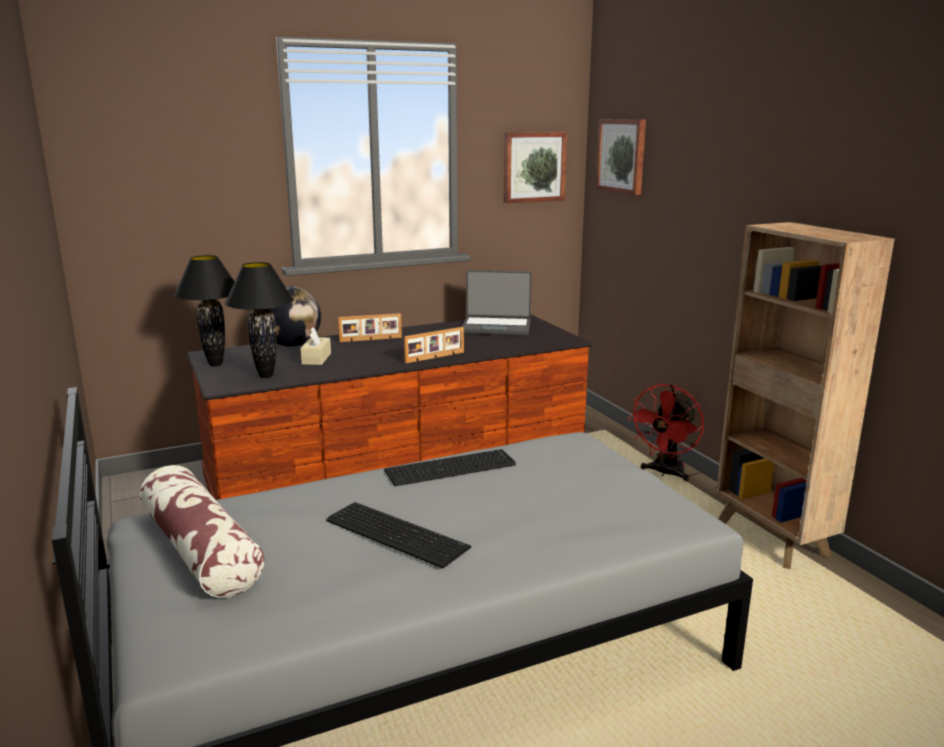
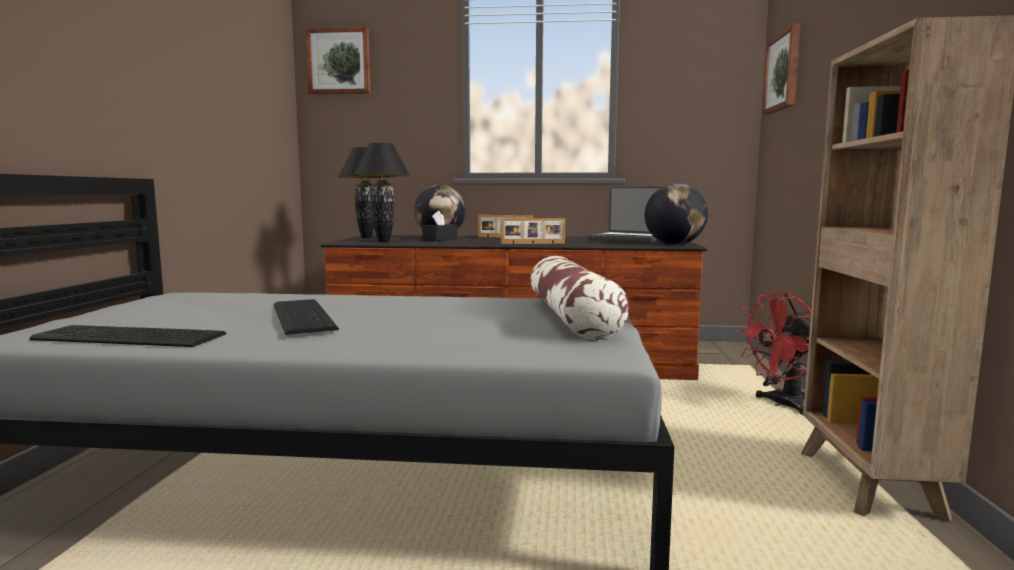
camera: 30 degrees right, 10 degrees down
(200, 550) = (167, 306): pillow -> pillow (571, 318)
(316, 358) = (440, 239): beige tissue box -> black tissue box
(452, 468) = (439, 300): keyboard -> keyboard (129, 338)
(533, 167) = (699, 98): picture -> picture (339, 61)
(559, 339) = (674, 244): none -> globe

